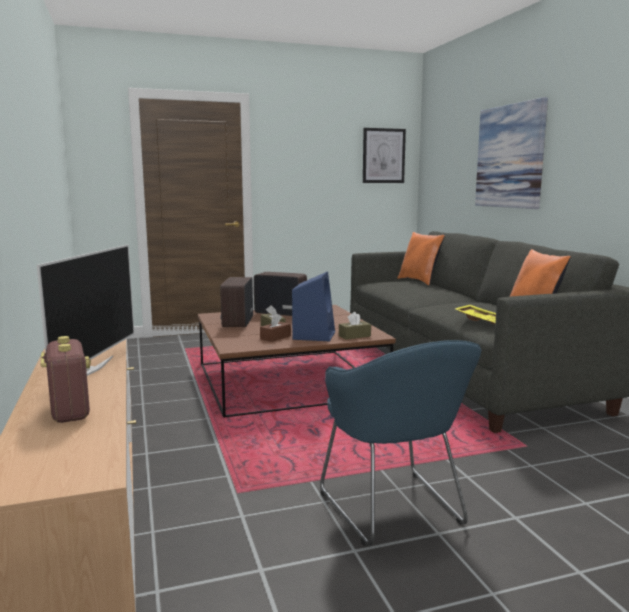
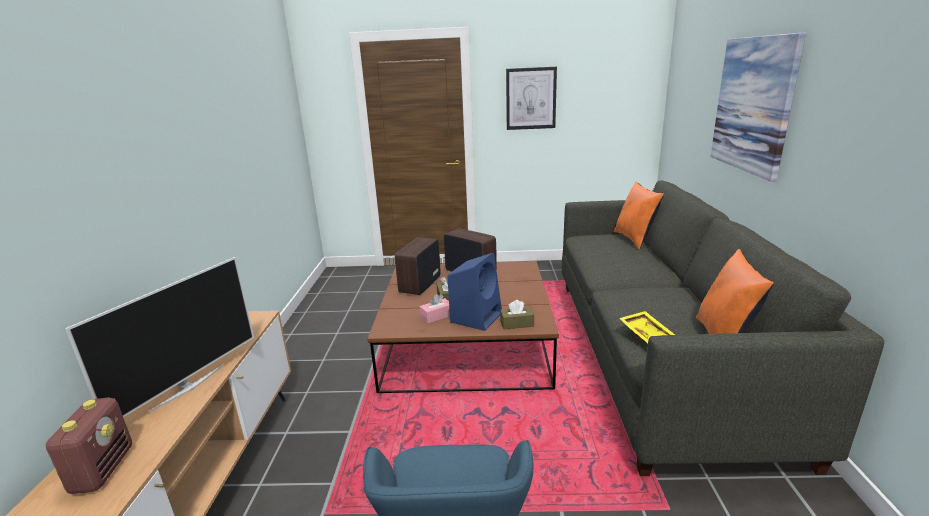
camera: 20 degrees right, 10 degrees up
(275, 337) = (437, 316): brown tissue box -> pink tissue box
(383, 156) = (622, 84): picture -> picture (531, 98)

